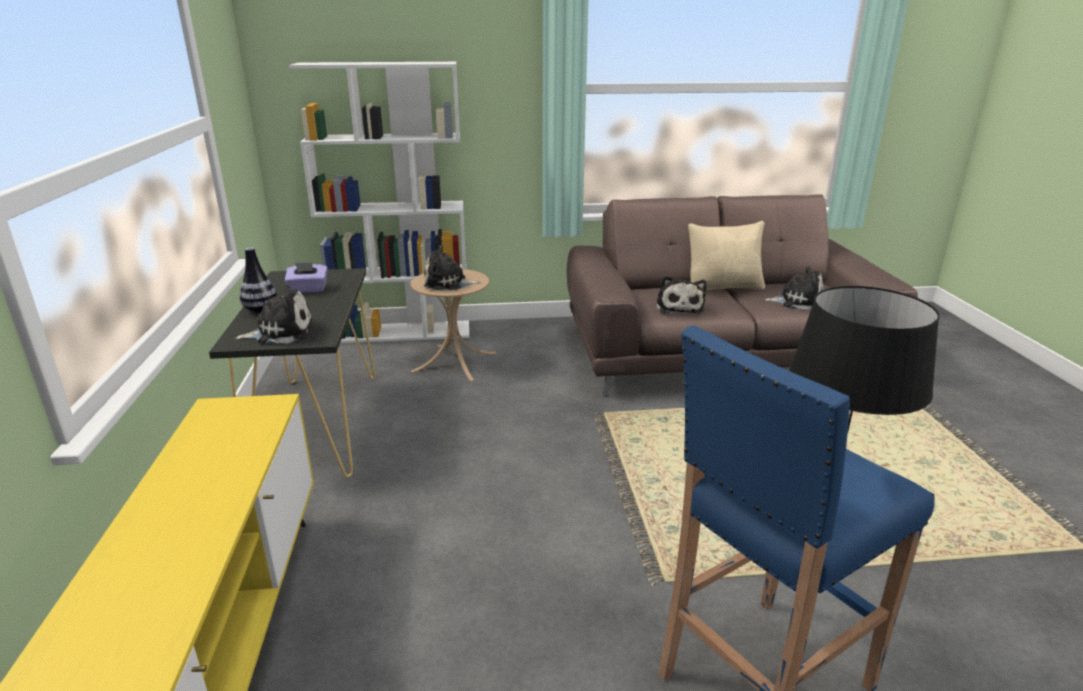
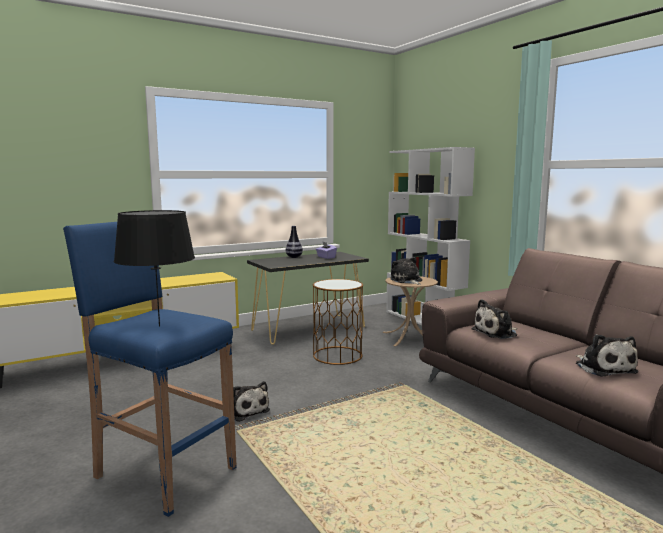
camera: 65 degrees right, 15 degrees down
(281, 332) = (274, 262): plush toy -> plush toy (246, 410)
(463, 430) = (337, 355): none -> brown side table
(724, 287) = (575, 341): beige pillow -> none

